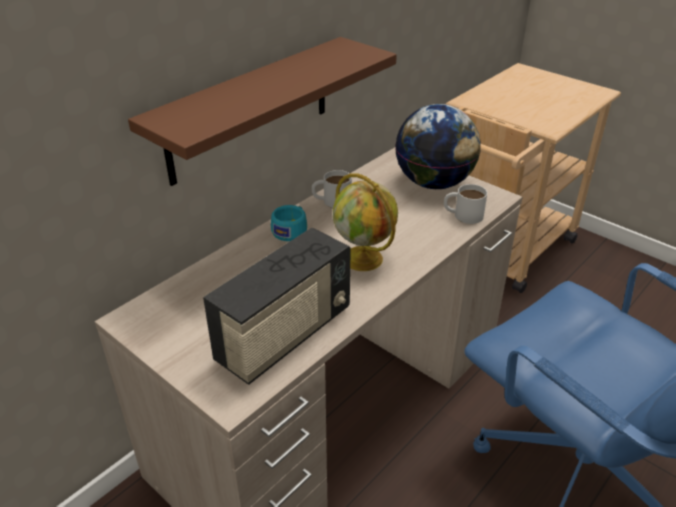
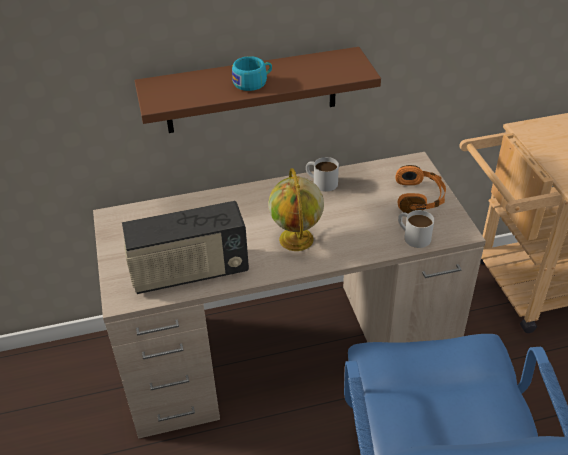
camera: 35 degrees right, 5 degrees up
(291, 230) = (268, 195): turquoise cup -> turquoise cup (253, 82)
(434, 183) = (419, 198): globe -> orange headphones

